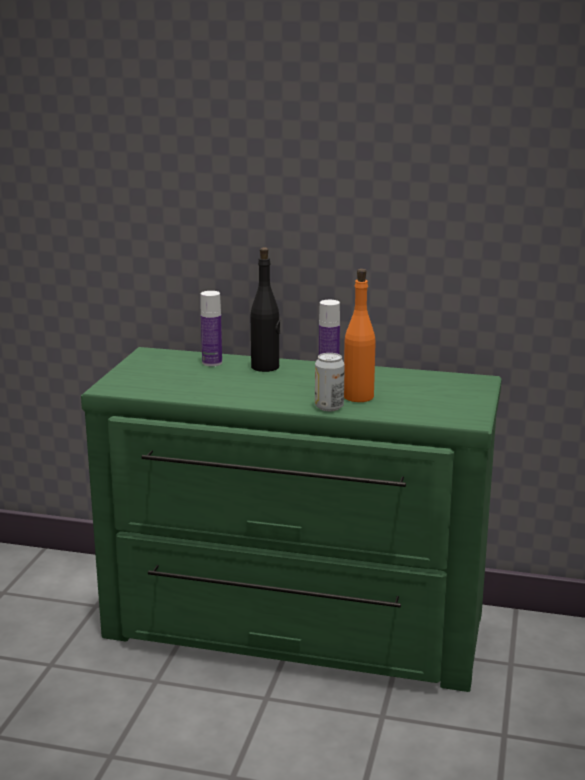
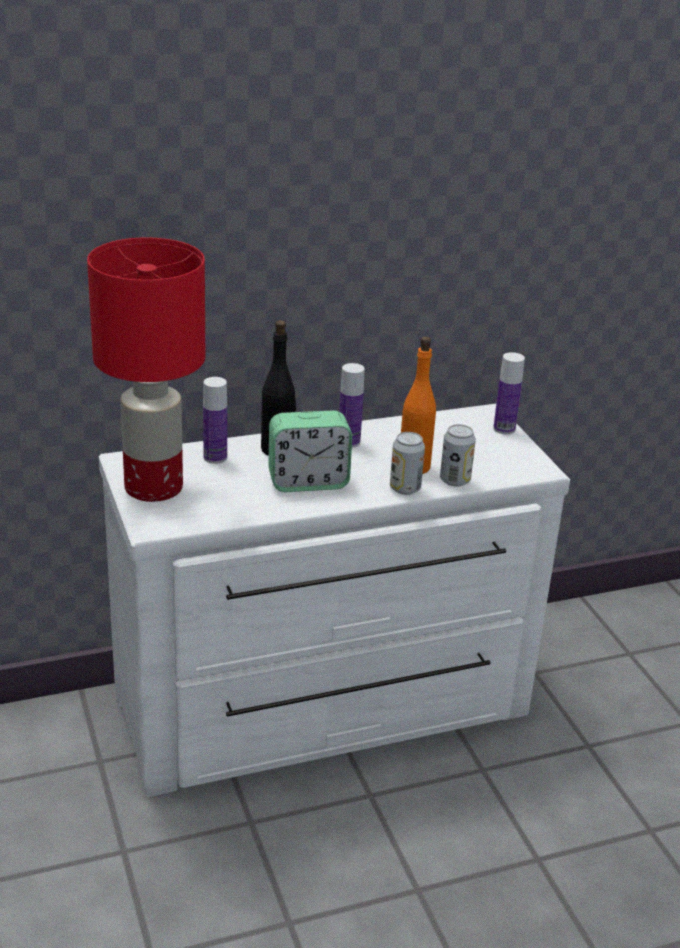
camera: 35 degrees left, 10 degrees up
(141, 369) = (152, 487): none -> red table lamp
(258, 388) = (308, 482): none -> alarm clock
(293, 630) = (326, 711): green dresser -> white dresser
(380, 411) = (455, 480): none -> can
(478, 391) = (504, 429): none -> bottle

